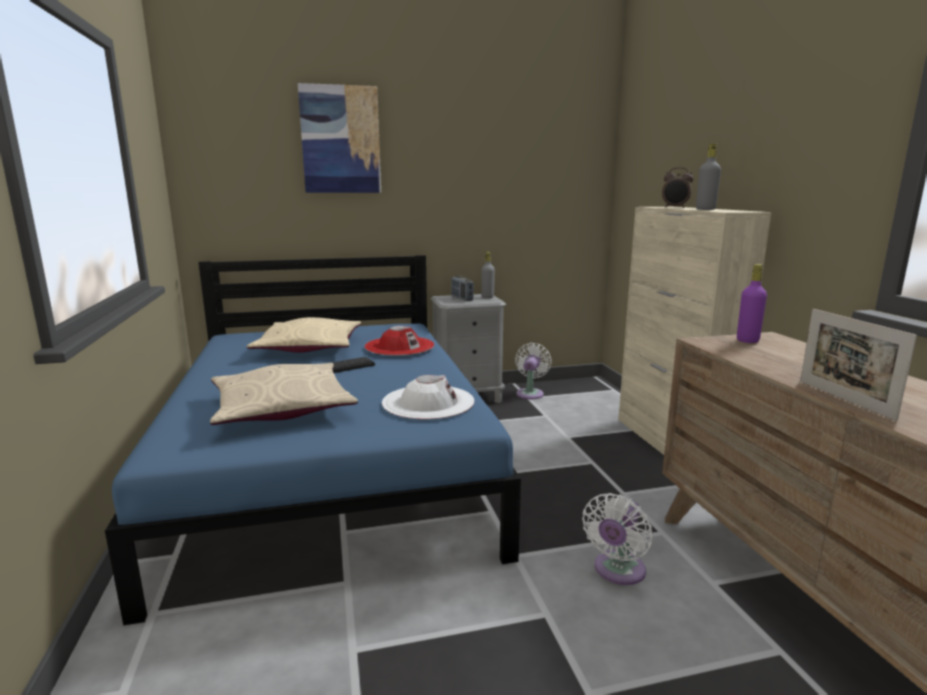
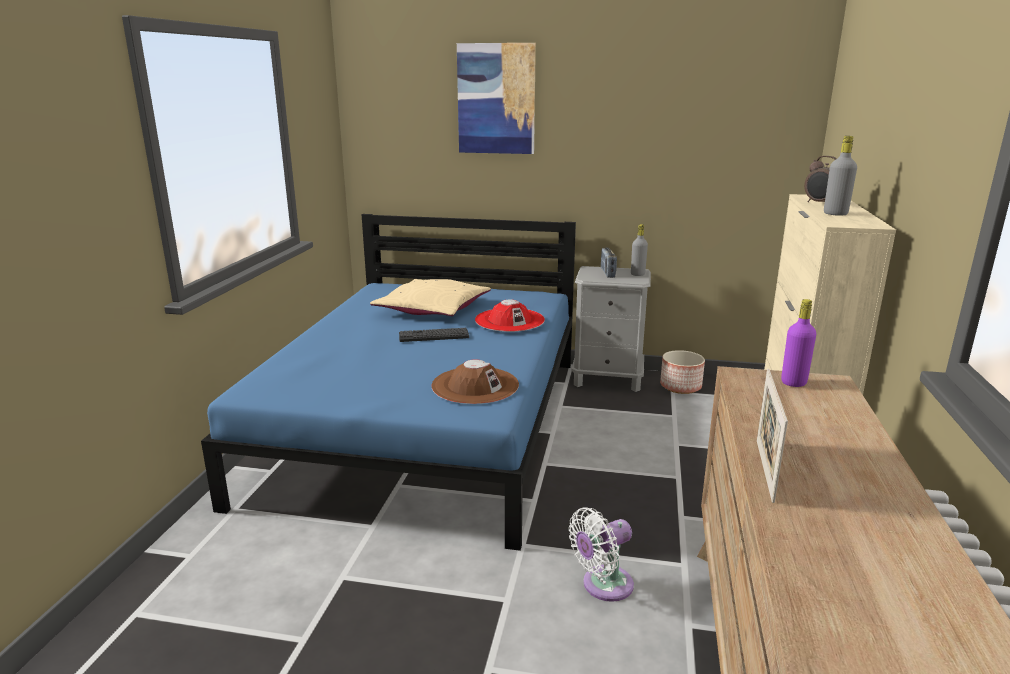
camera: 25 degrees right, 5 degrees up
(282, 408) = (357, 368): beige pillow -> none
(428, 402) = (475, 385): white hat -> brown hat
(530, 393) = (680, 387): white fan -> planter

